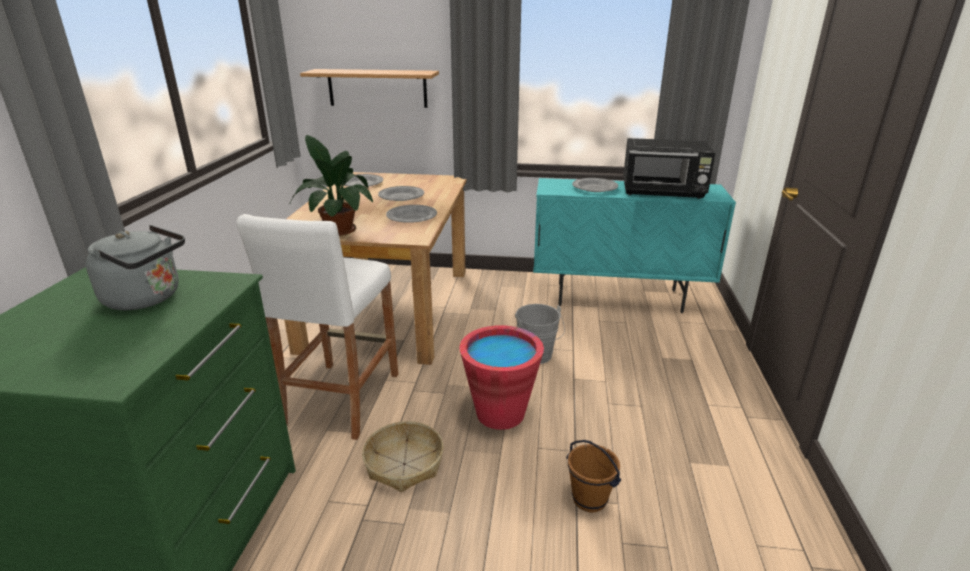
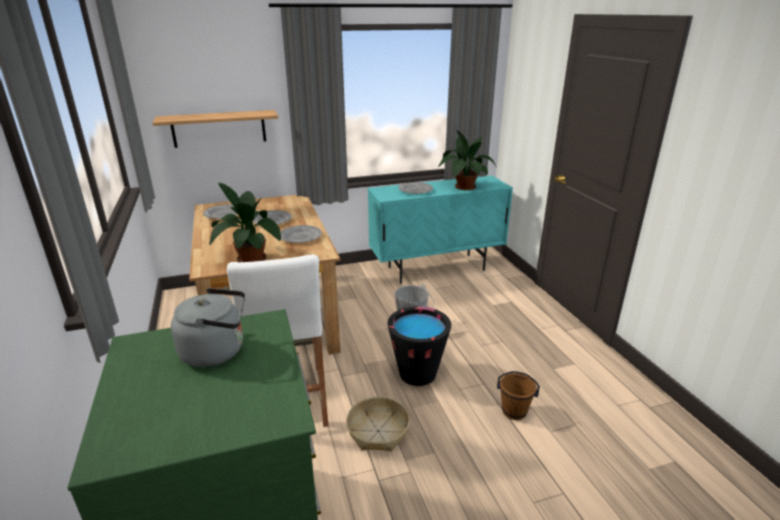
camera: 25 degrees left, 0 degrees up
(500, 413) = (417, 373): red bucket -> black bucket
(663, 192) = (463, 187): black microwave -> potted plant

